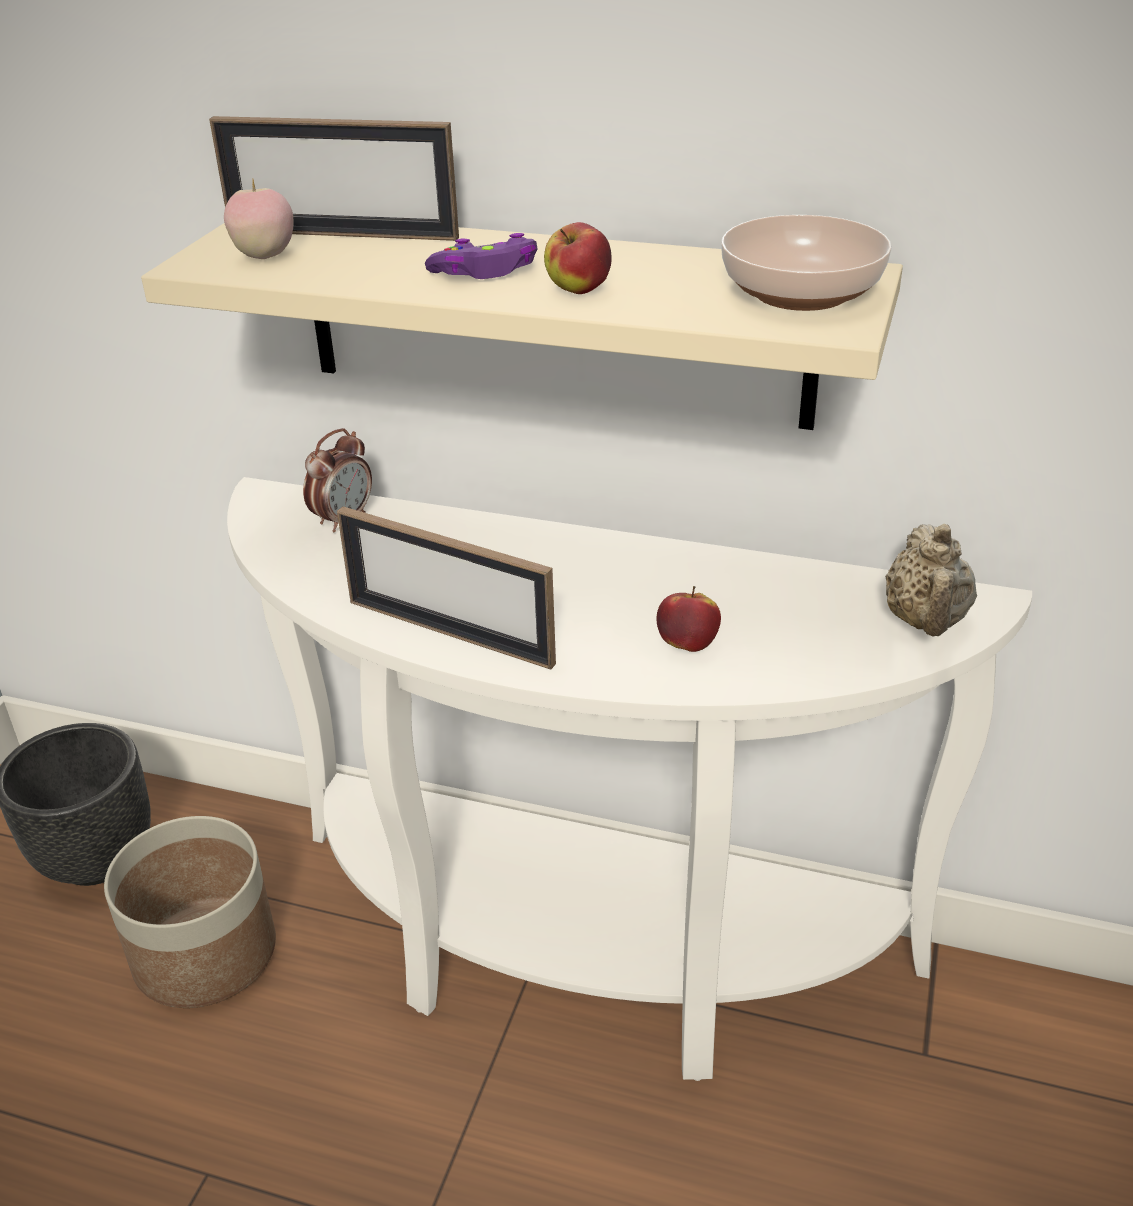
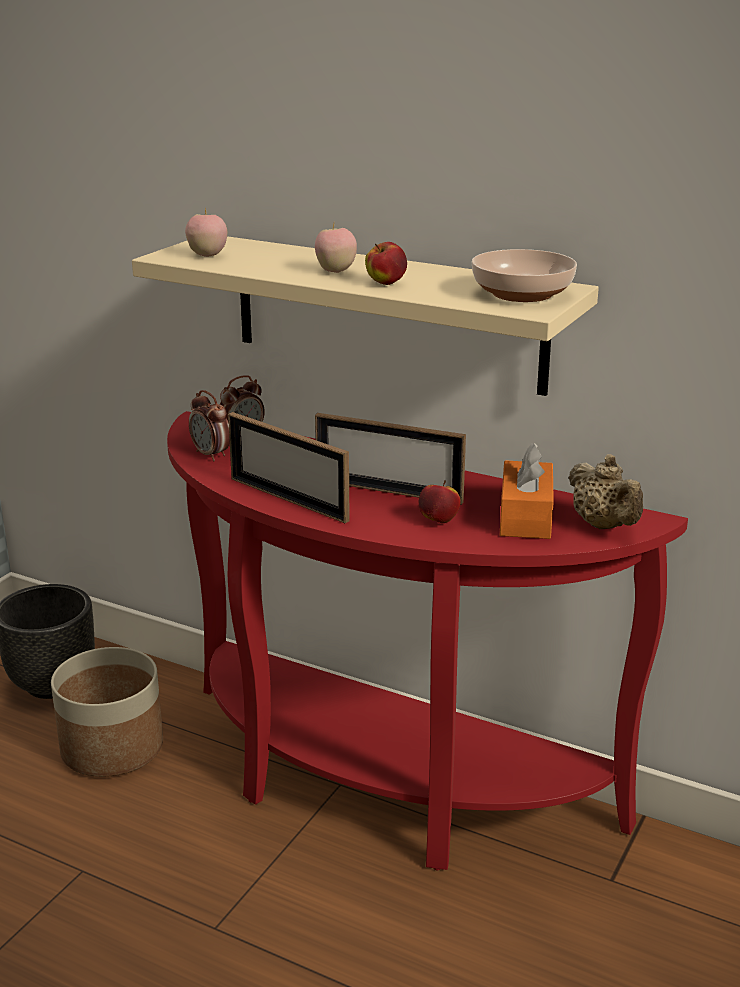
camera: 10 degrees right, 10 degrees down
(306, 558) = (211, 455): none -> alarm clock
(342, 234) = (259, 248): picture frame -> picture frame (388, 491)
(486, 272) = (336, 271): purple game controller -> apple
(582, 956) = (375, 786): white console table -> red console table
(809, 620) = (525, 517): none -> orange tissue box
(925, 623) = (603, 526): beige teapot -> beige teapot turned 45 degrees counterclockwise

